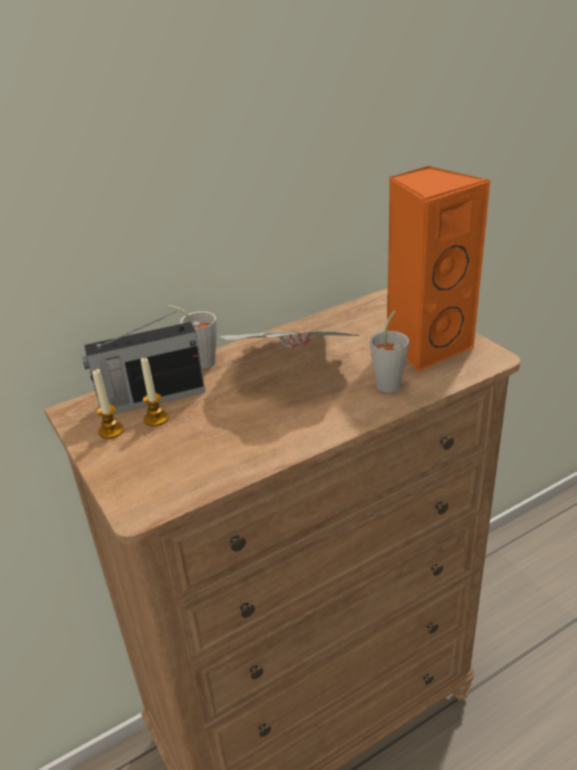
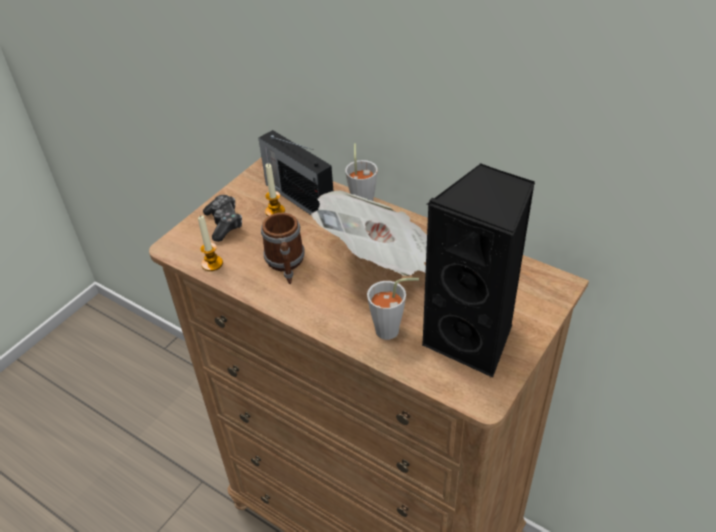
camera: 65 degrees right, 10 degrees up
(111, 431) = (251, 196): candle -> candle (212, 264)
(137, 460) = (224, 223): none -> game controller
(250, 427) = (286, 265): none -> mug
(426, 346) = (473, 339): orange speaker -> black speaker

